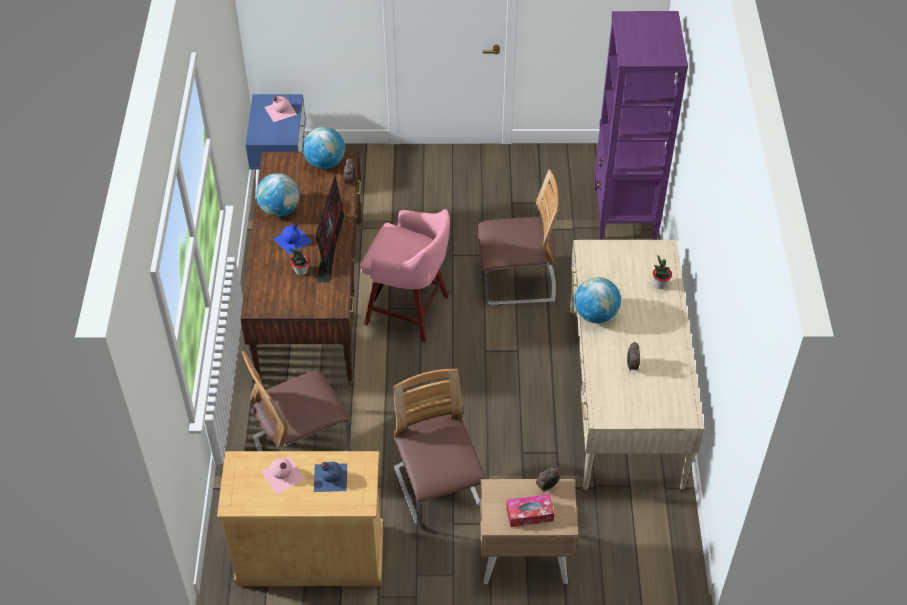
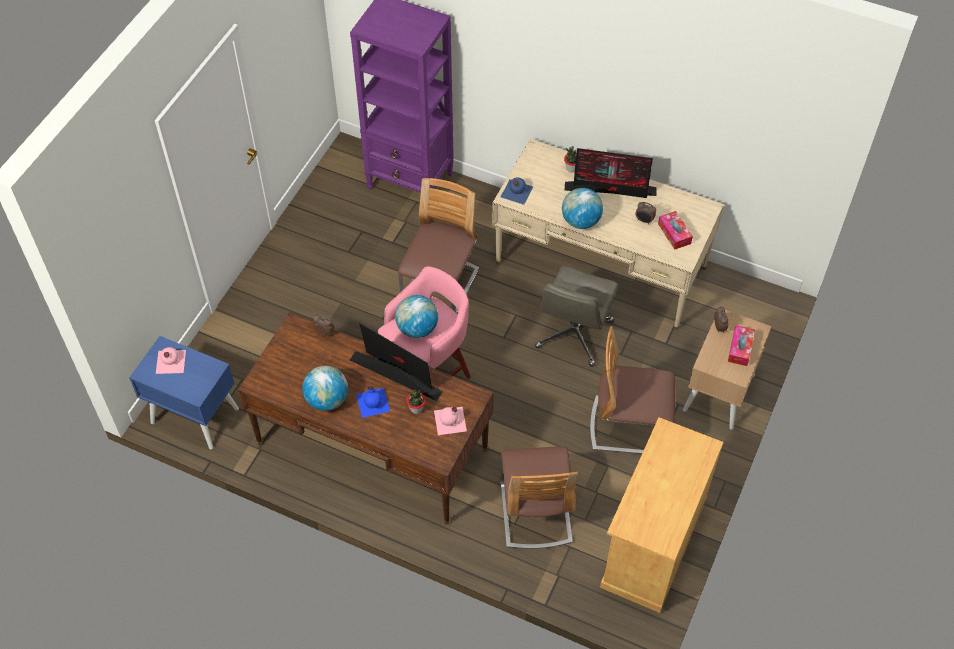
camera: 65 degrees left, 5 degrees up
(282, 475) = (653, 495): pink bottle -> pink bottle (450, 421)
(325, 163) = (287, 343): globe -> globe (417, 328)
(330, 477) = (670, 461): blue bottle -> blue bottle (516, 192)
(522, 406) = (574, 335): none -> grey office chair
(631, 397) = (674, 234): none -> tissue box
(656, 325) = (611, 189): none -> monitor

